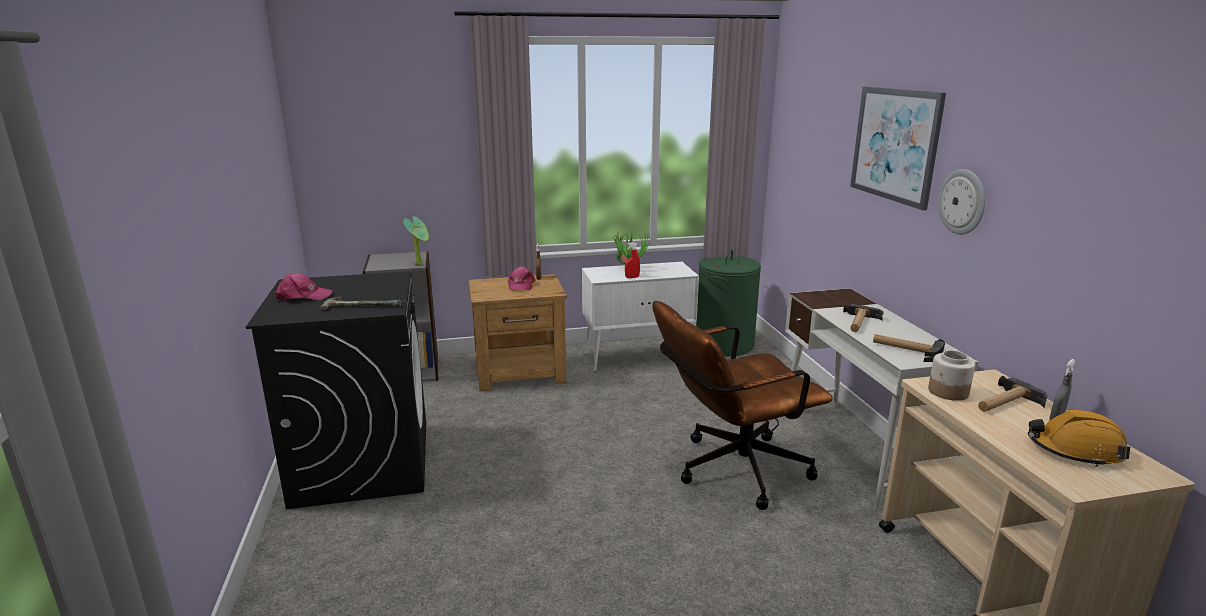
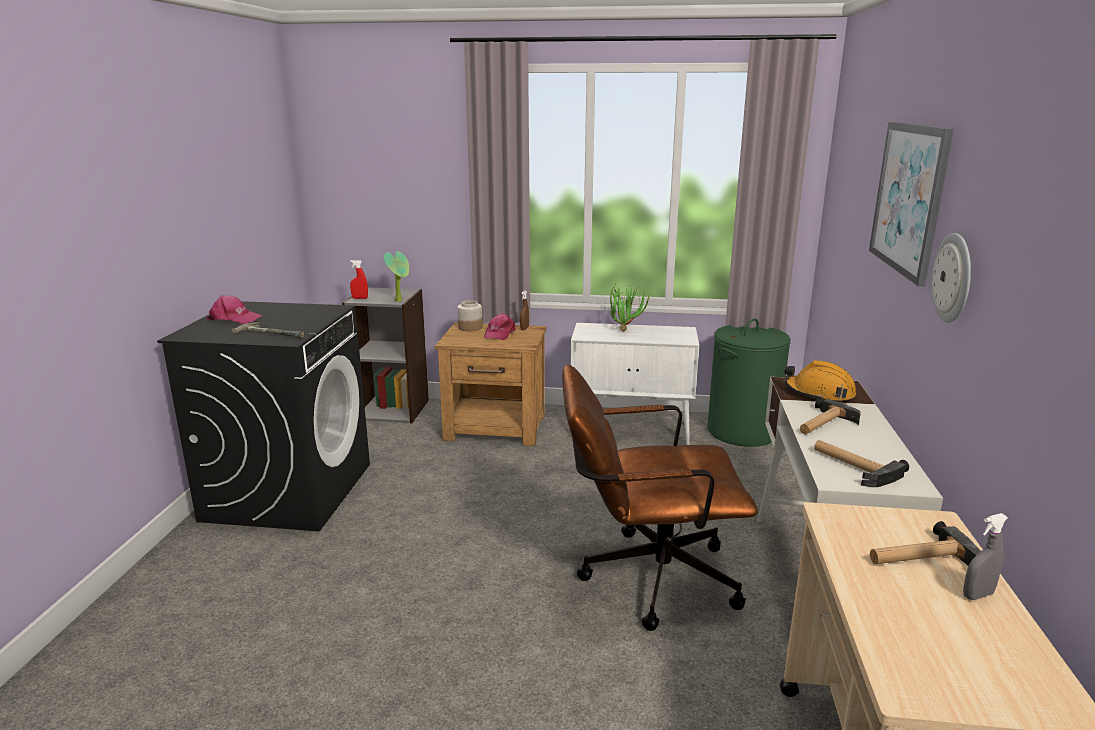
camera: 20 degrees right, 0 degrees up
(632, 277) = (620, 338): red spray bottle -> red spray bottle (360, 298)
(948, 392) = (851, 529): jar -> jar (470, 328)
(1075, 450) = (960, 644): orange hard hat -> orange hard hat (819, 393)

